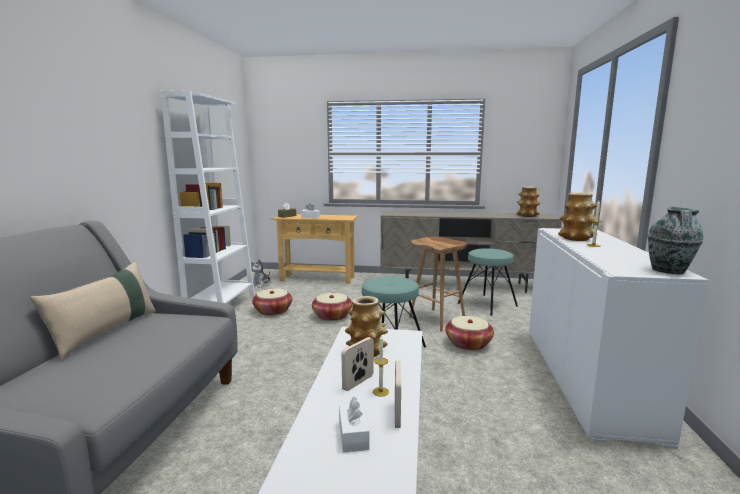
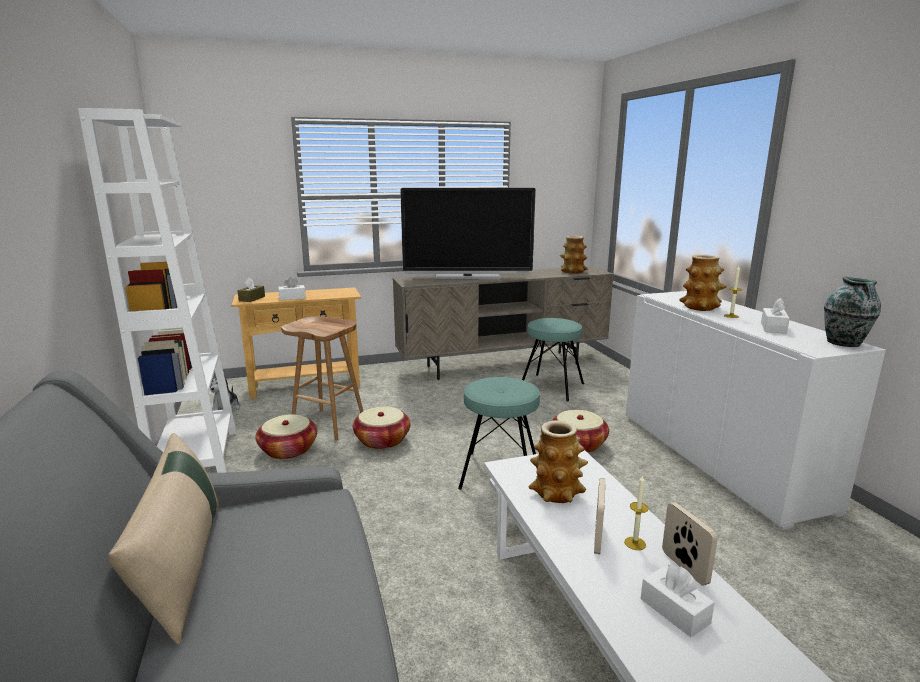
camera: 25 degrees left, 5 degrees up
(436, 213) = (467, 277): none -> television
(438, 320) = (516, 419): brown stool -> brown stool (329, 424)
(617, 255) = (773, 328): none -> white tissue box

